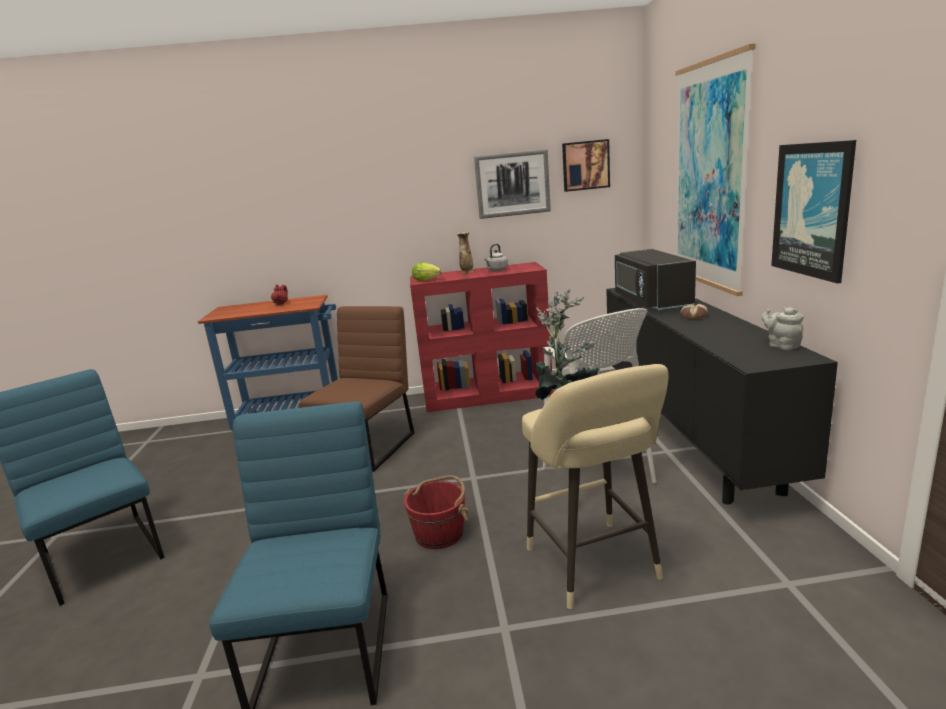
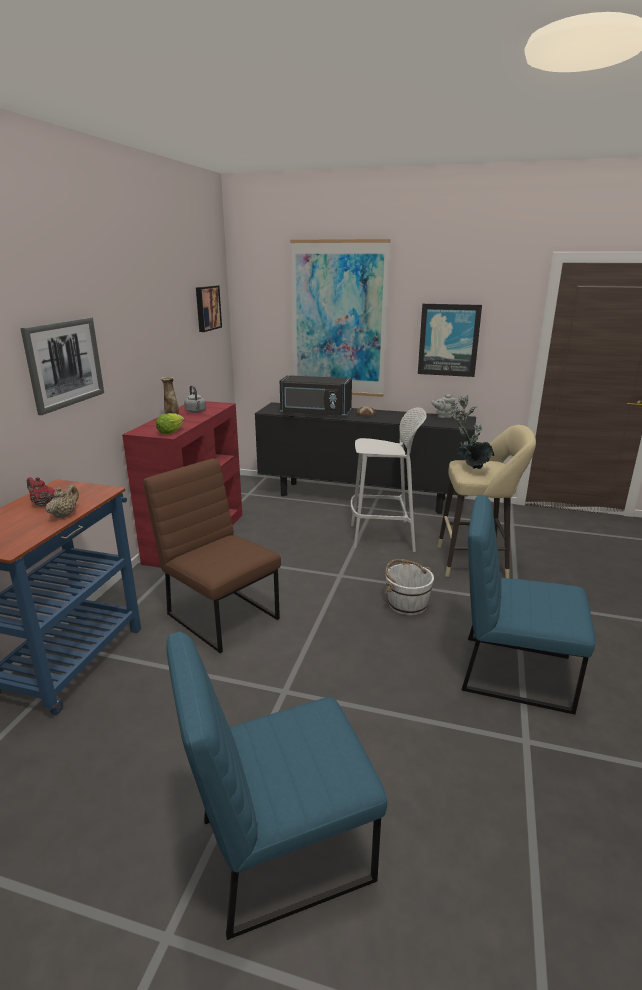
camera: 70 degrees left, 5 degrees up
(263, 311) = (65, 515): none -> beige teapot
(440, 533) = (407, 604): red bucket -> white bucket
(512, 184) = (174, 326): picture -> picture (64, 363)

